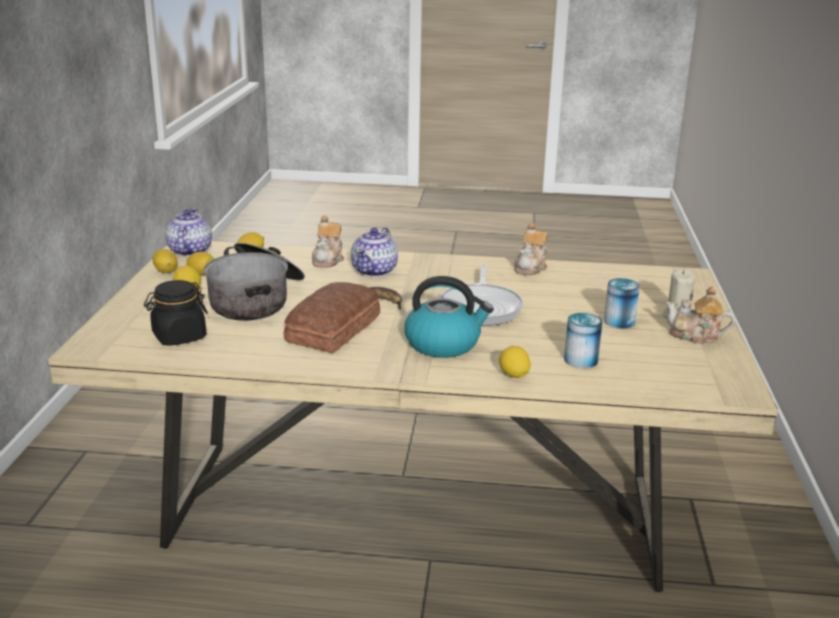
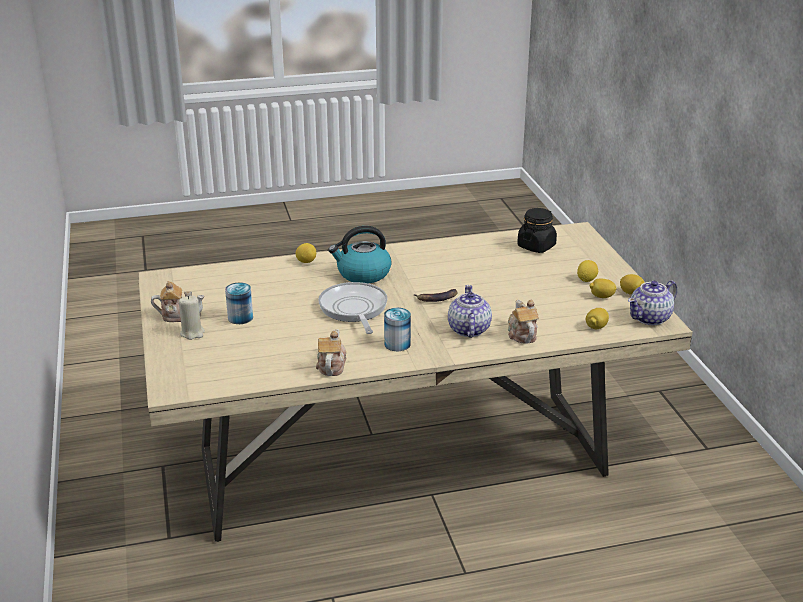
camera: 160 degrees right, 5 degrees up
(189, 251) = (650, 318): teapot -> teapot turned 75 degrees clockwise
(257, 300) = (526, 282): cooking pot -> none
(336, 328) = (444, 271): bread -> none
(581, 360) = (265, 280): can -> can (397, 344)

